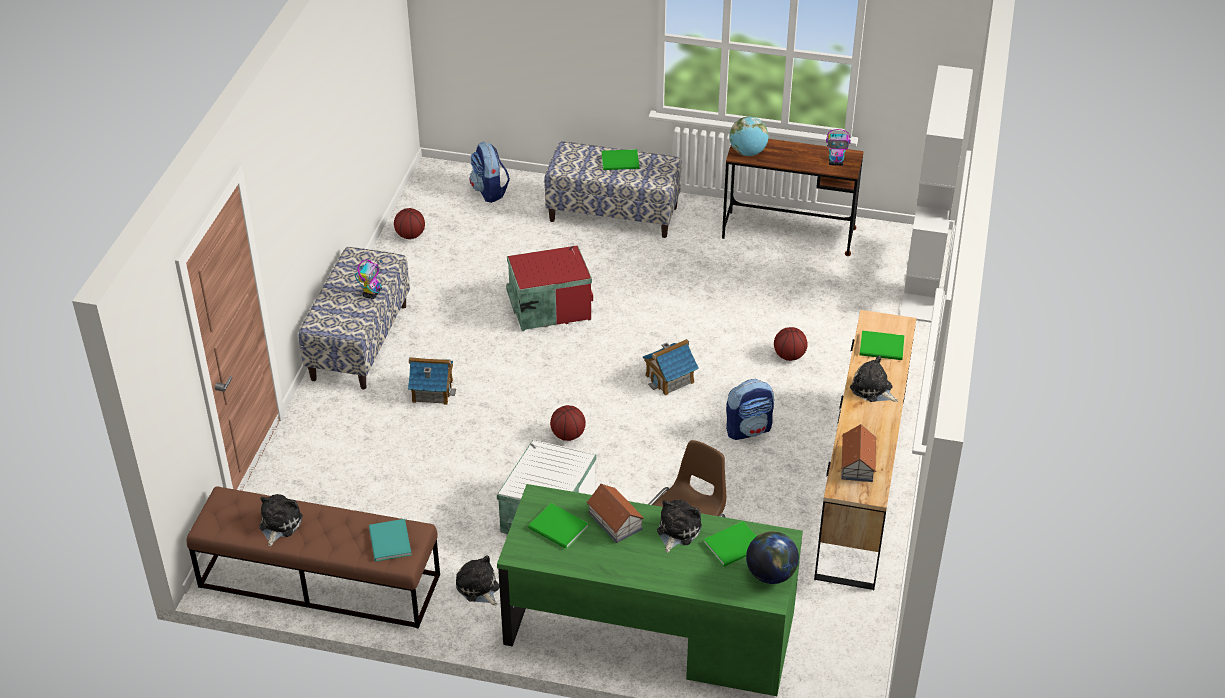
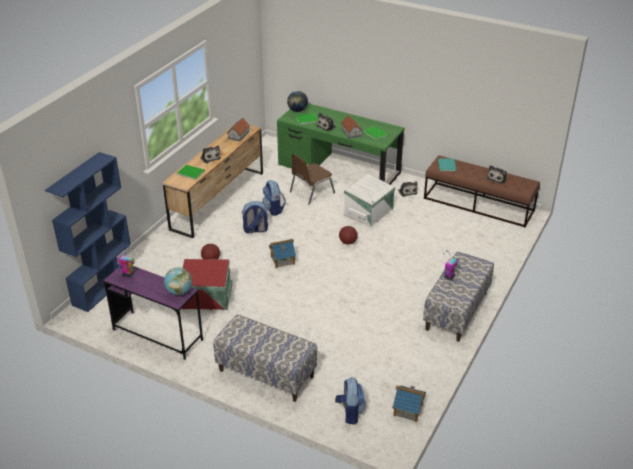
camera: 165 degrees left, 5 degrees down
(410, 235) = (416, 383): basketball -> none
(432, 391) = (416, 276): toy house -> toy house (408, 410)
(549, 306) = (335, 313): red storage box -> red storage box (207, 297)
(621, 161) = (257, 343): green book -> none
(739, 484) = (273, 209): none -> backpack
(788, 233) = (157, 335): brown desk -> purple desk
(923, 283) = (104, 287): white bookcase -> blue bookcase

